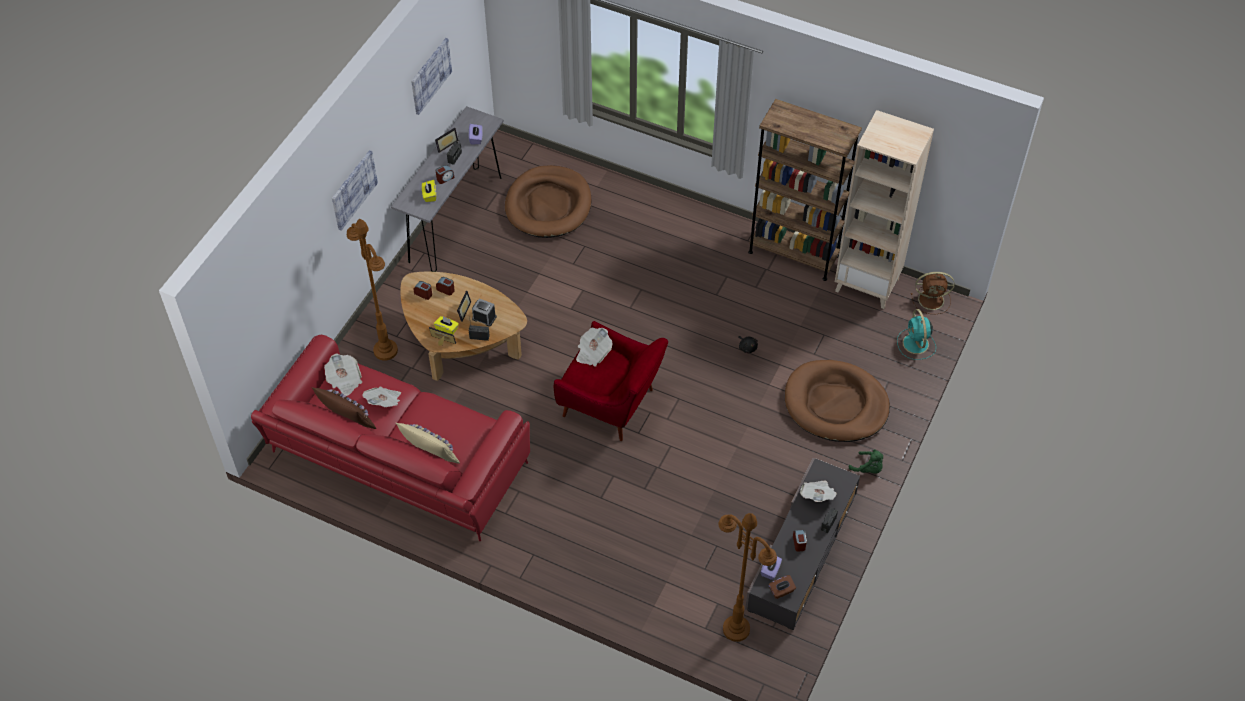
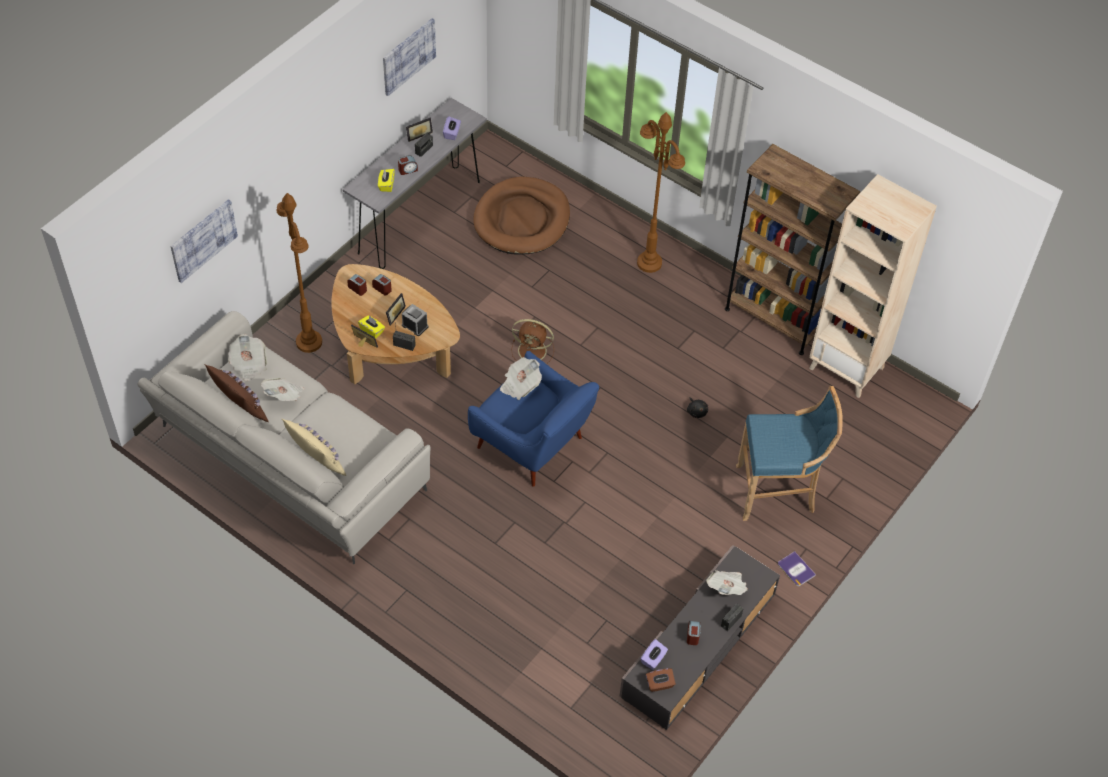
camera: 10 degrees right, 0 degrees up
(353, 189) = (296, 162): picture -> picture (203, 240)
(396, 460) = (289, 460): red sofa -> grey sofa
(612, 405) = (534, 446): red armchair -> blue armchair
(736, 629) = (604, 716): brown floor lamp -> brown floor lamp (649, 263)
(835, 404) = (778, 492): brown dog bed -> blue stool
(868, 468) = (796, 569): green plush toy -> book
(916, 344) = (884, 443): turquoise fan -> none
(932, 300) = (915, 398): brown fan -> brown fan (533, 351)

